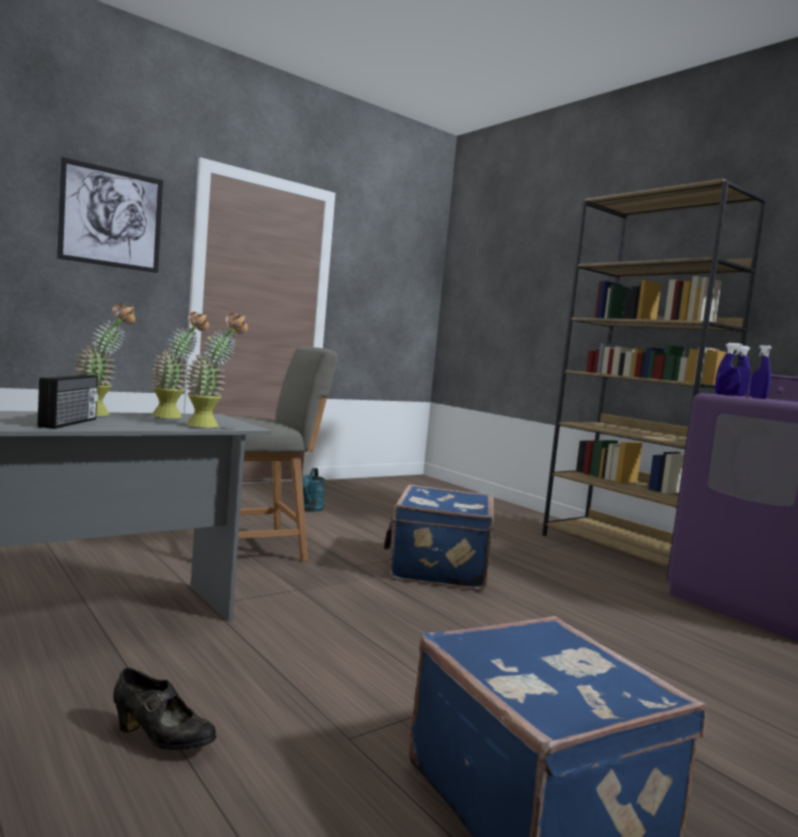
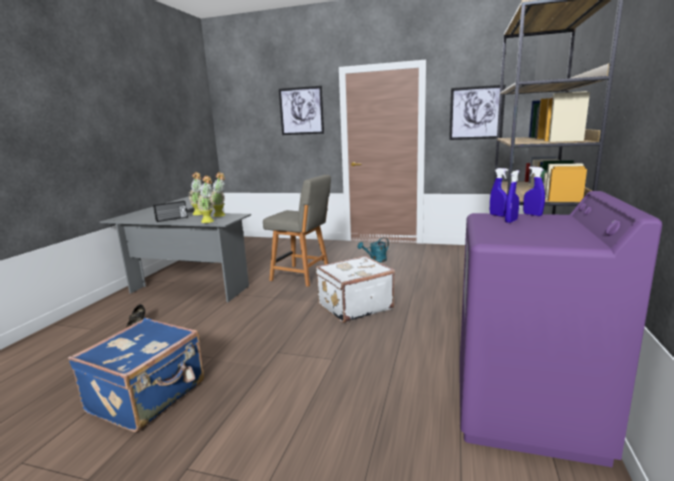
camera: 55 degrees right, 10 degrees up
(389, 286) = (476, 113): none -> picture
(437, 569) = (354, 306): blue suitcase -> white suitcase

